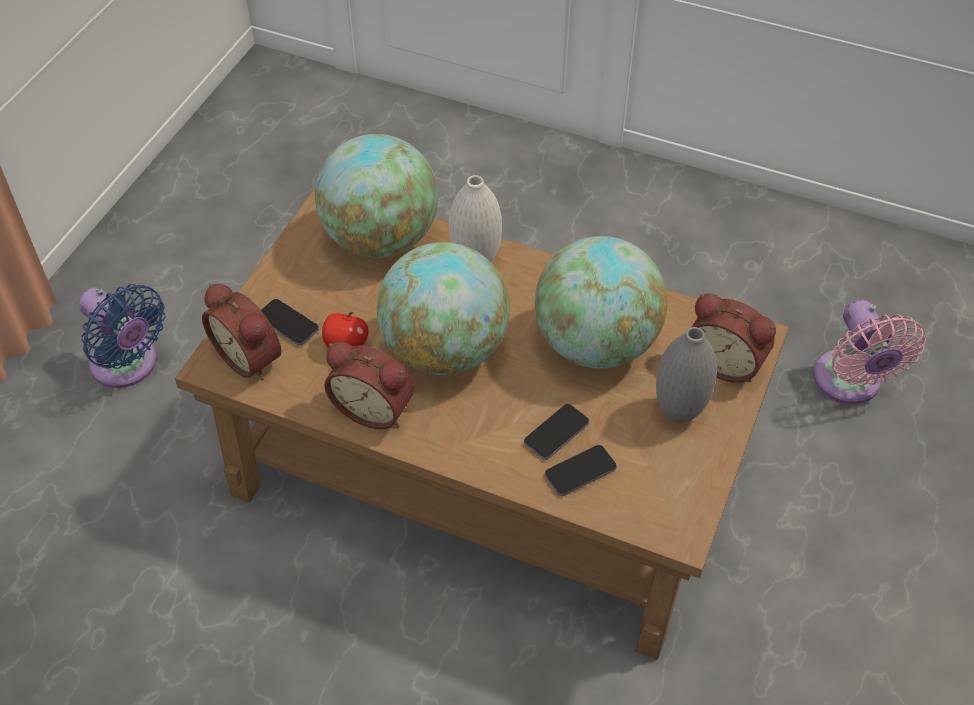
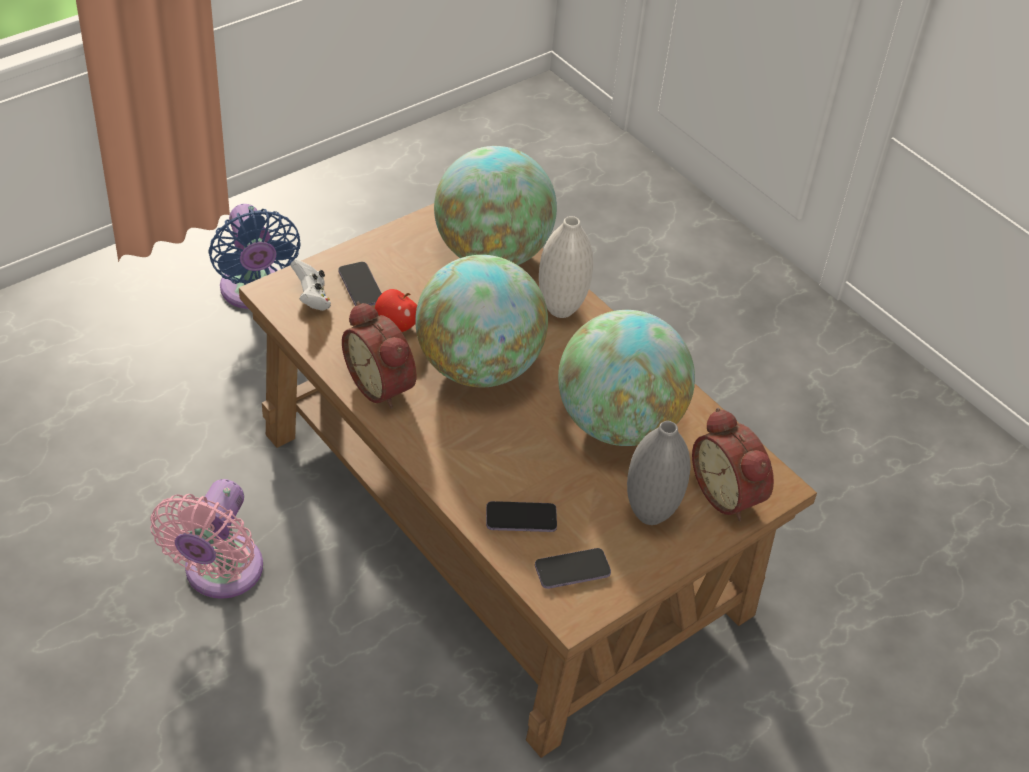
camera: 25 degrees right, 5 degrees down
(251, 356) = (312, 298): alarm clock -> white game controller
(556, 433) = (524, 478): phone -> phone (572, 570)
(850, 383) = (917, 617): pink fan -> pink fan (220, 574)

